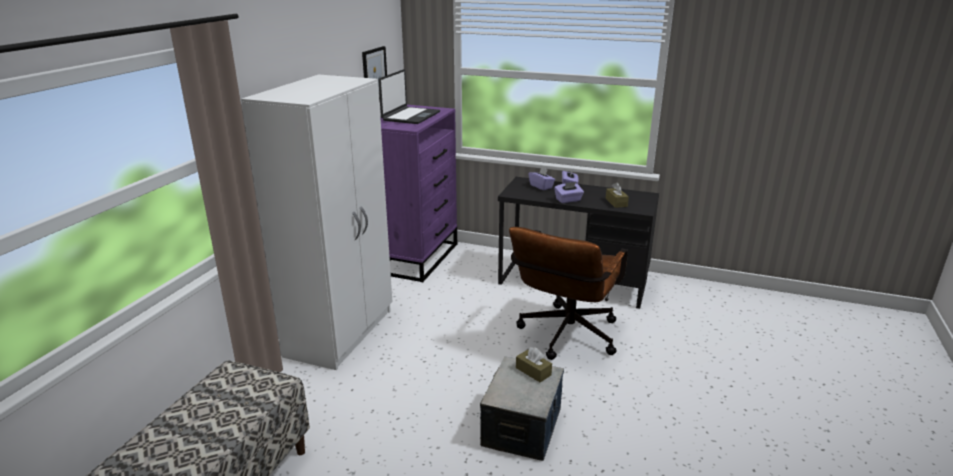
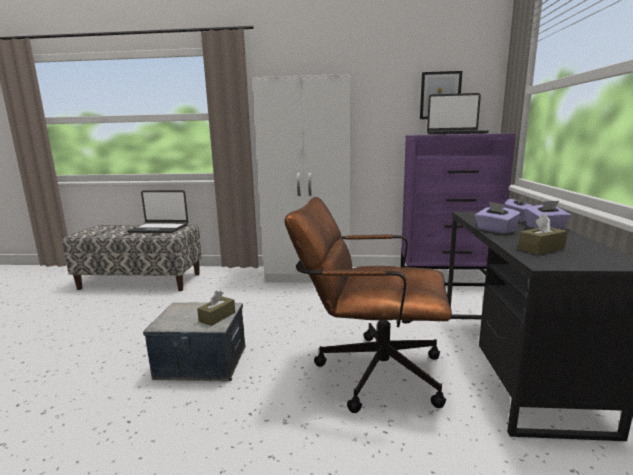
camera: 75 degrees right, 10 degrees down
(213, 399) = (159, 228): none -> laptop

